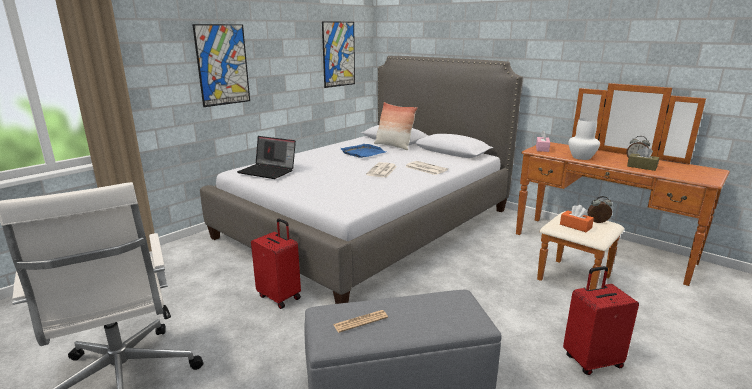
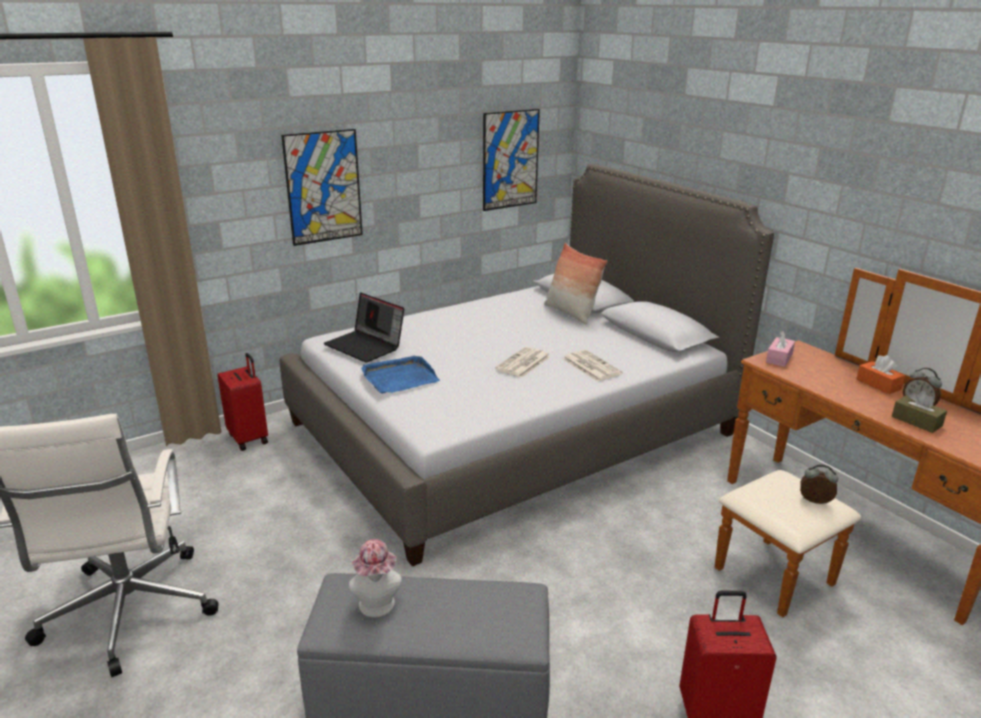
camera: 15 degrees right, 5 degrees up
(280, 297) = (343, 530): red suitcase -> red suitcase (249, 438)
(360, 321) = (377, 608): newspaper -> hat
(363, 153) = (516, 323): blue tray -> blue tray (399, 378)
(575, 226) = (772, 503): orange tissue box -> orange tissue box (878, 384)
(581, 157) = (829, 386): white vase -> none

